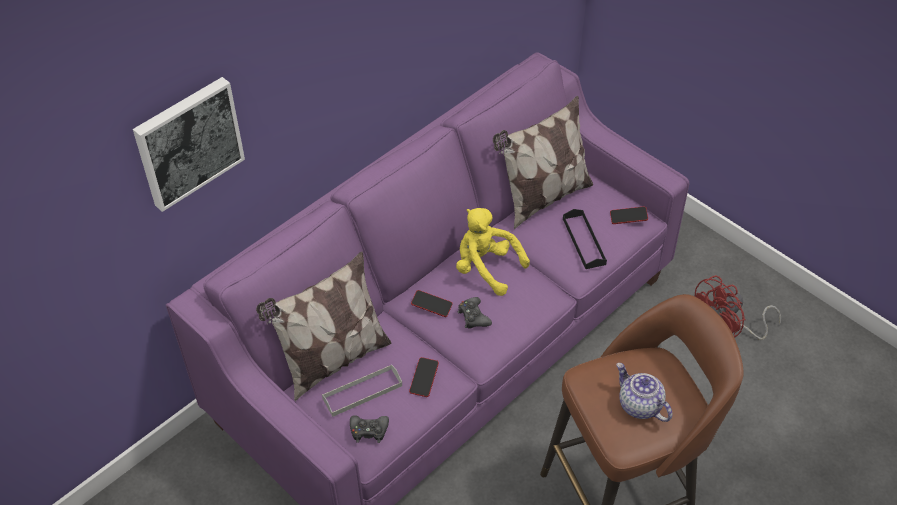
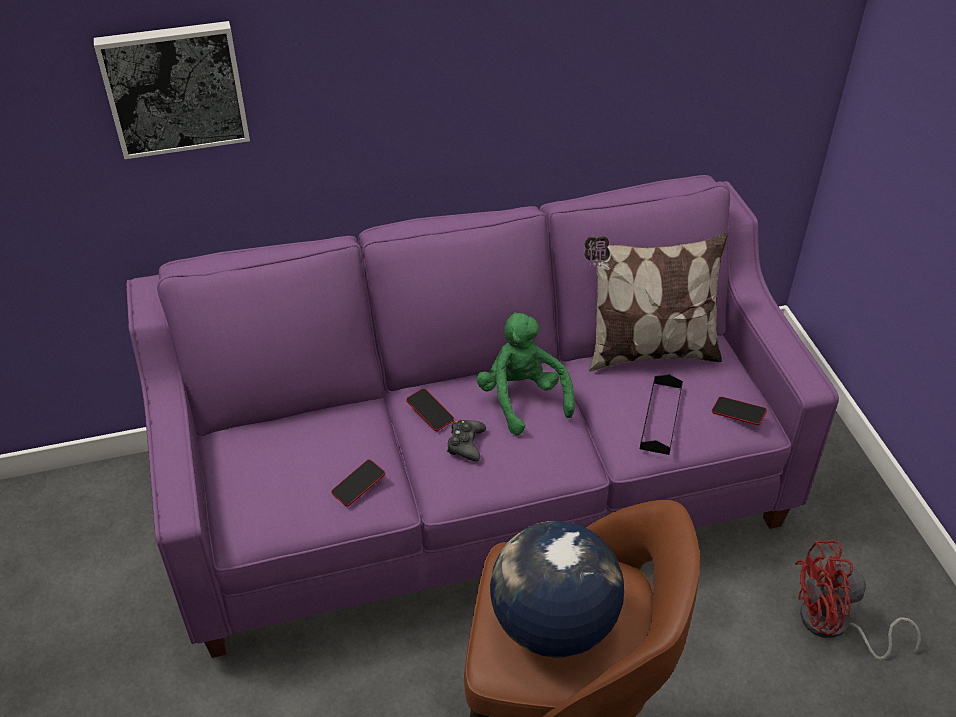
camera: 30 degrees right, 5 degrees down
(332, 360) = (281, 422): pillow -> none
(362, 392) = (282, 468): grey tray -> none
(369, 431) = (256, 512): black game controller -> none
(486, 268) = (522, 398): yellow plush toy -> green plush toy
(639, 405) = (552, 625): teapot -> globe

